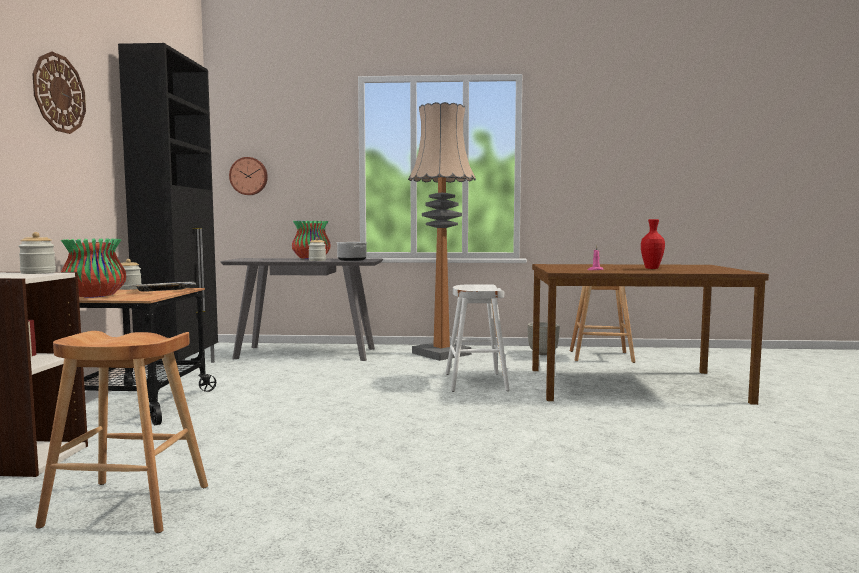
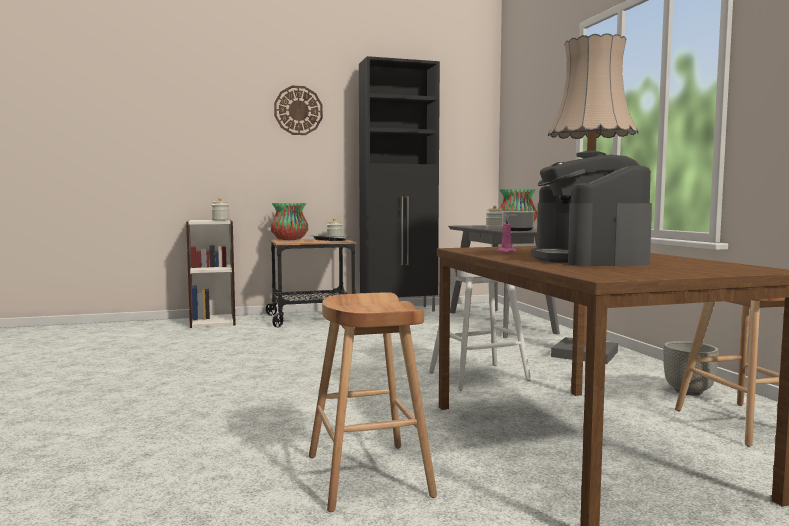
camera: 70 degrees right, 0 degrees up
(129, 506) = (152, 345): brown stool -> brown stool (368, 475)
(249, 176) = (516, 147): wall clock -> none
(651, 268) = (589, 259): red vase -> coffee machine

